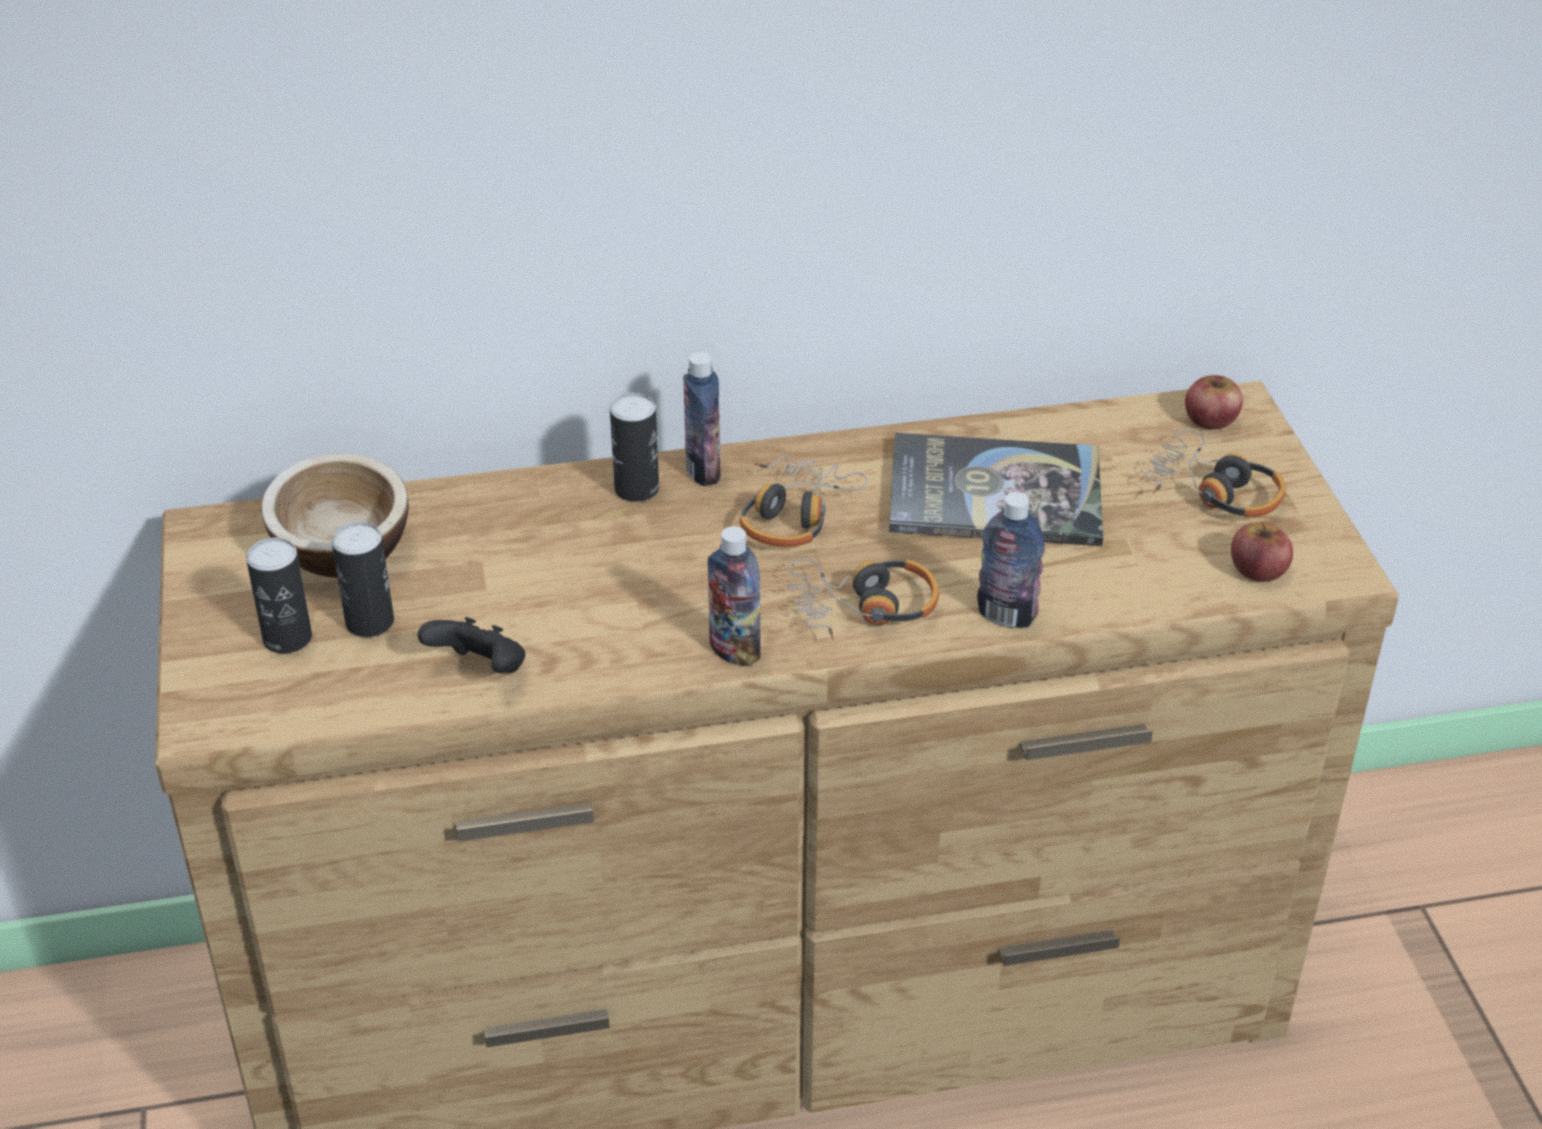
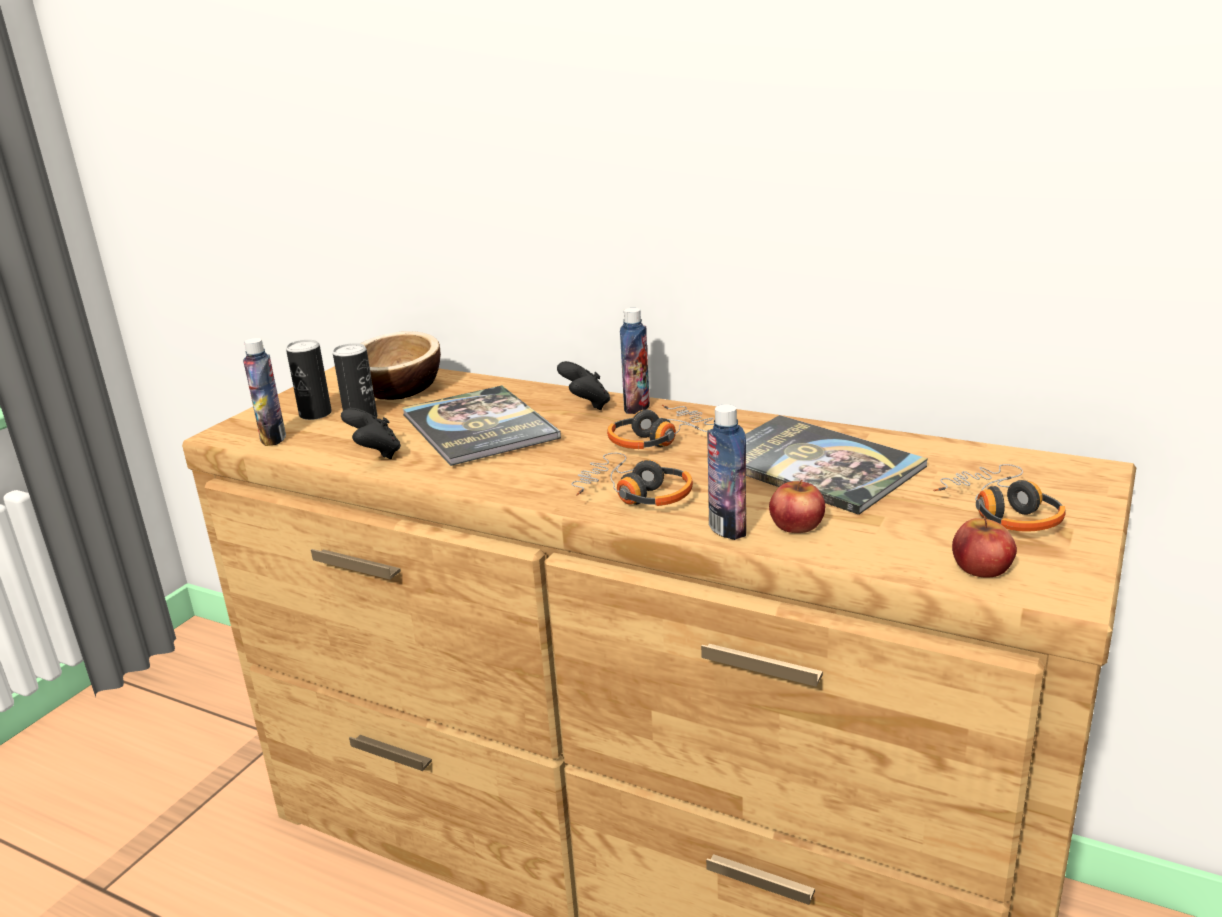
camera: 40 degrees right, 15 degrees down
(551, 576) = (478, 427): none -> book
(636, 489) = (586, 405): can -> black game controller
(734, 651) = (521, 489): bottle -> bottle (273, 438)
(1210, 418) = (1055, 472): apple -> apple (797, 524)

